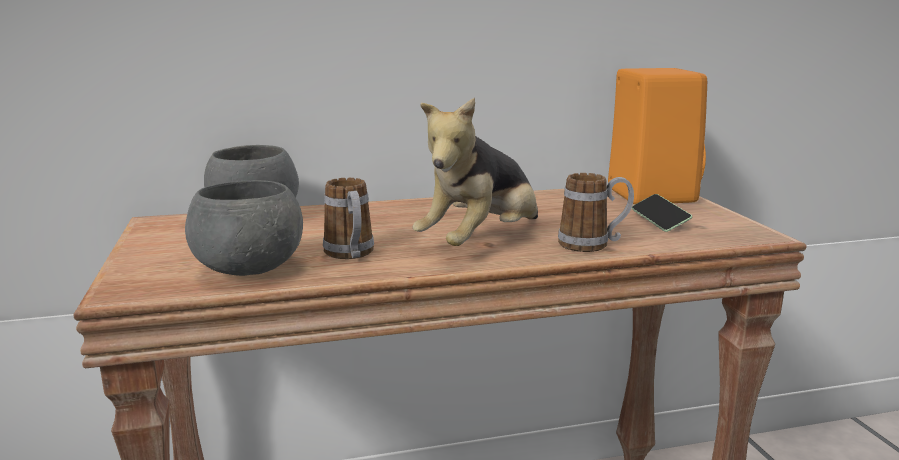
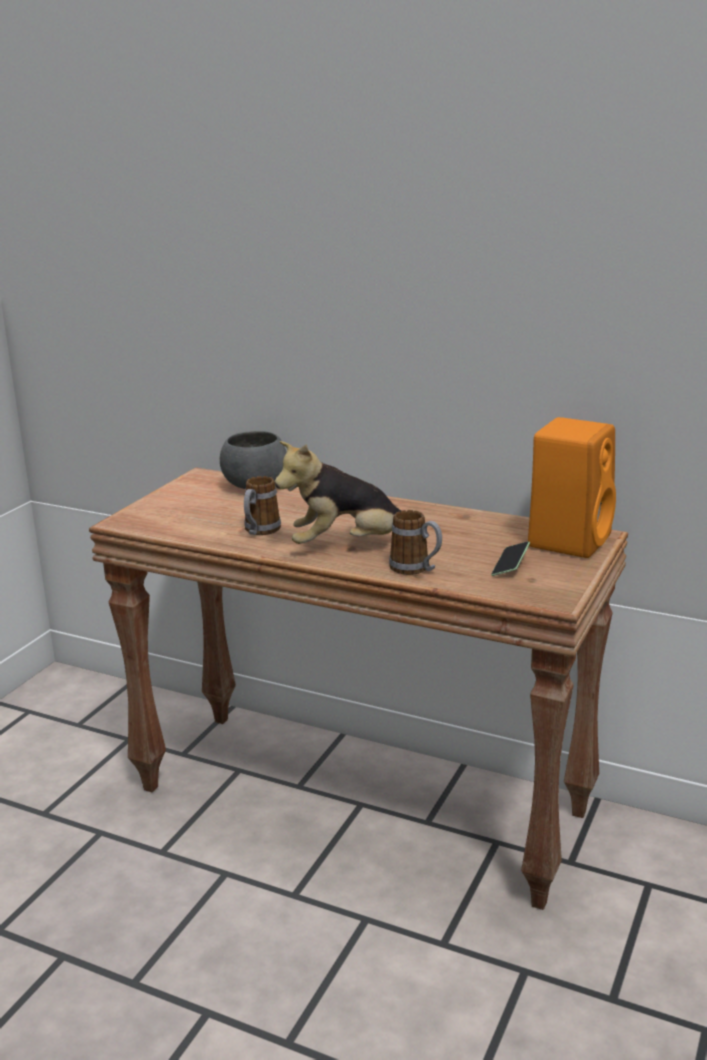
camera: 40 degrees right, 5 degrees up
(250, 271) = (192, 527): grey bowl -> none

